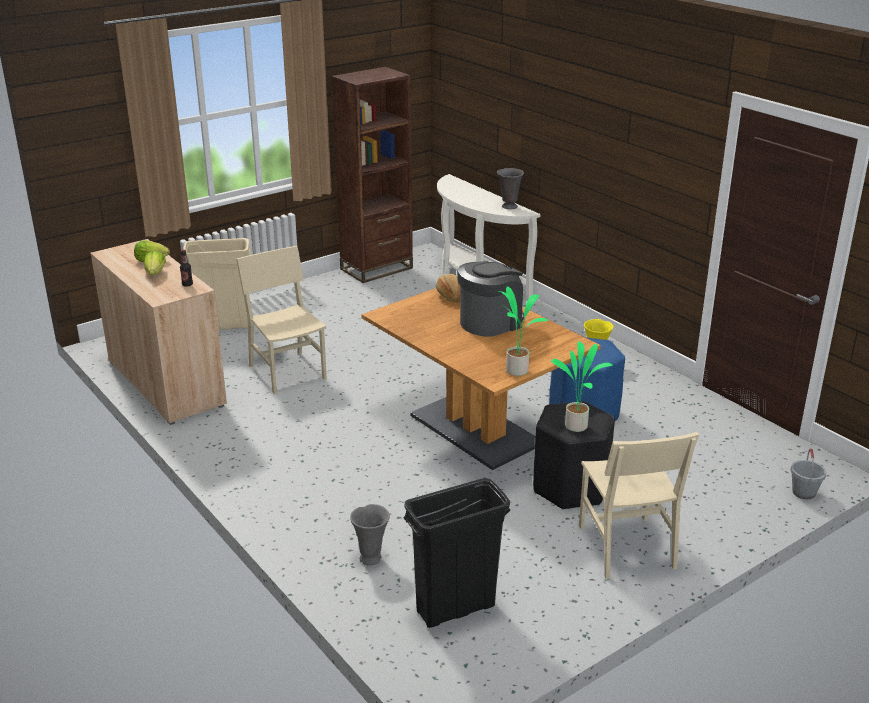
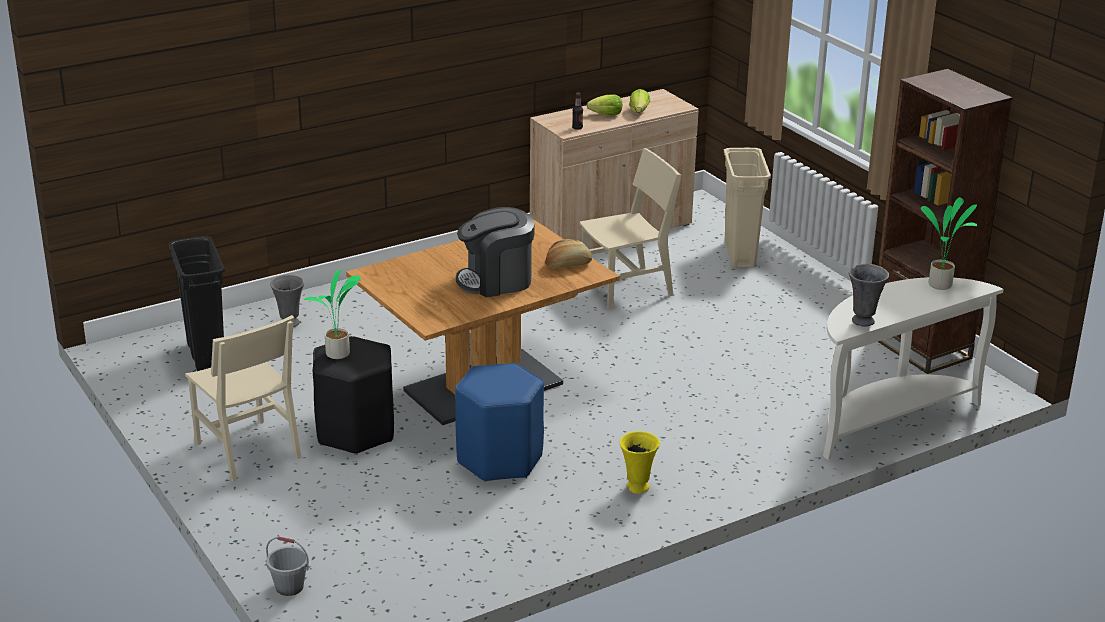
camera: 95 degrees right, 0 degrees up
(490, 322) = (496, 281): coffee machine -> coffee machine turned 105 degrees clockwise
(516, 370) = (384, 285): potted plant -> potted plant (942, 285)
(626, 546) = (247, 450): beige chair -> beige chair turned 120 degrees counterclockwise

